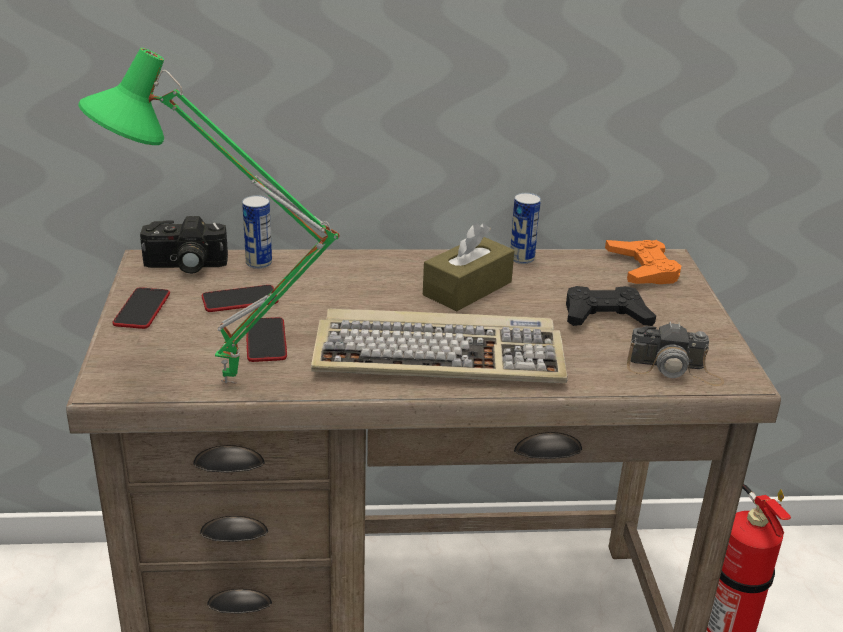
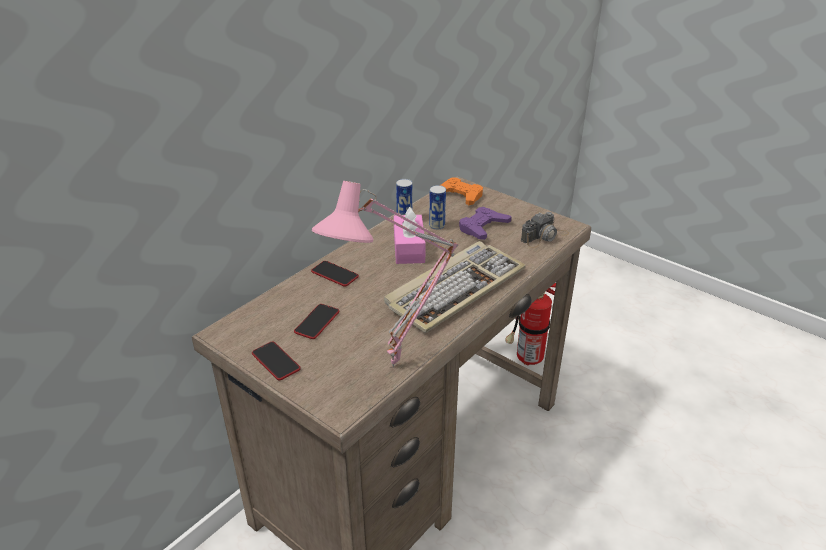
camera: 45 degrees left, 5 degrees up
(184, 266) = (249, 323): camera -> none
(226, 386) = (397, 368): green table lamp -> pink table lamp
(259, 263) = (287, 296): can -> can (437, 226)
(266, 341) = (371, 334): phone -> phone (335, 274)
(467, 288) = (409, 248): brown tissue box -> pink tissue box
(605, 316) = (483, 227): black game controller -> purple game controller

